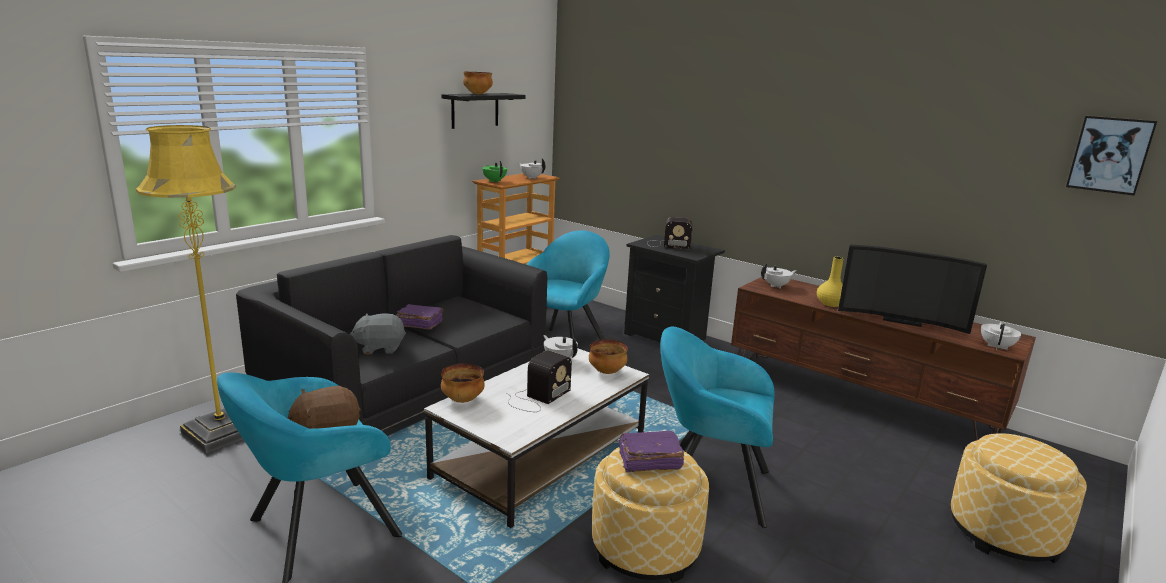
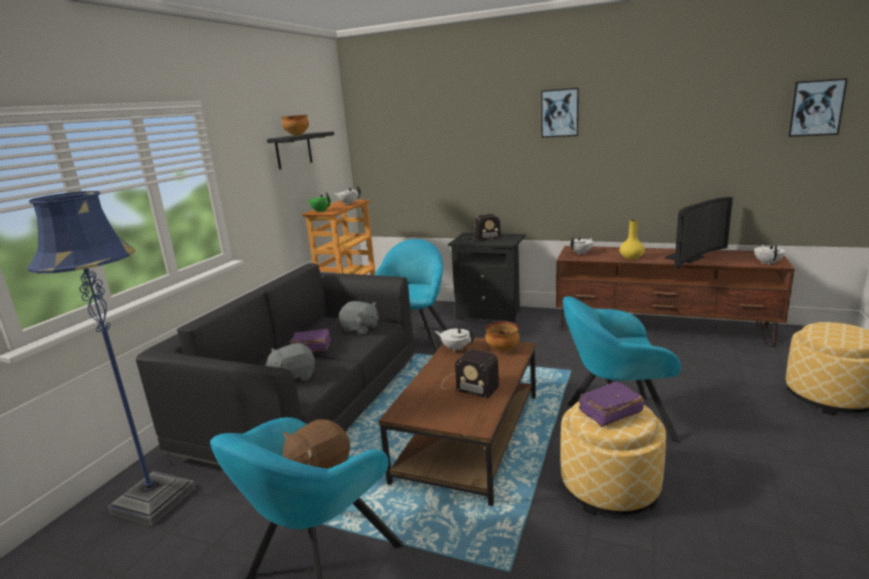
camera: 15 degrees left, 0 degrees up
(221, 432) = (154, 500): yellow floor lamp -> blue floor lamp
(463, 400) = (406, 403): bowl -> none
(482, 316) = (360, 329): none -> grey plush toy
(537, 397) = (467, 385): radio -> radio turned 105 degrees clockwise
(542, 456) = (469, 435): white coffee table -> brown coffee table
(784, 110) = (560, 113): none -> picture
(901, 320) = (689, 258): television -> television turned 45 degrees counterclockwise

